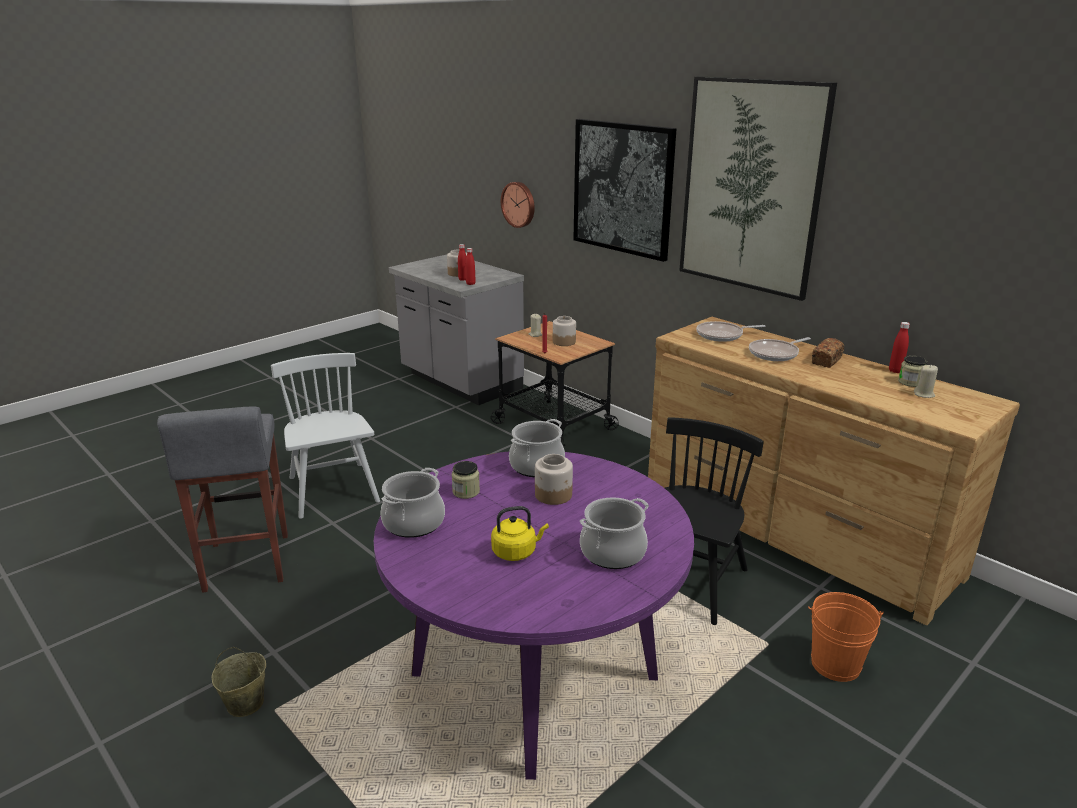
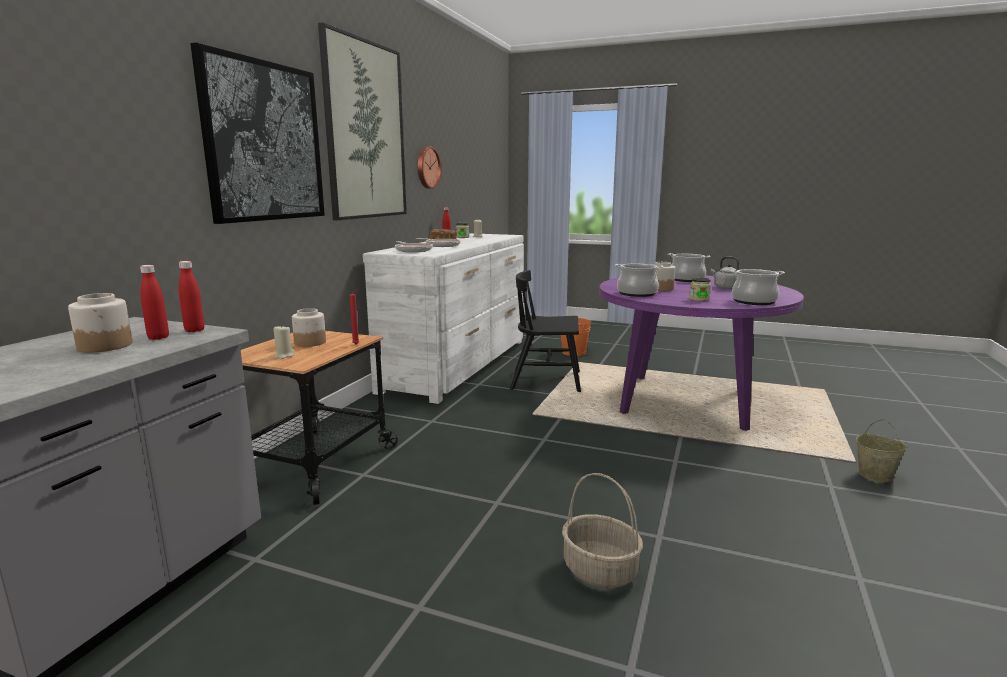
camera: 115 degrees left, 10 degrees down
(245, 563) = (798, 562): grey stool -> none
(333, 490) = (599, 570): white chair -> basket
(516, 552) = (725, 288): yellow kettle -> grey kettle
(519, 204) = (81, 191): wall clock -> wall clock (427, 167)
(793, 531) = (459, 364): brown dresser -> white dresser

